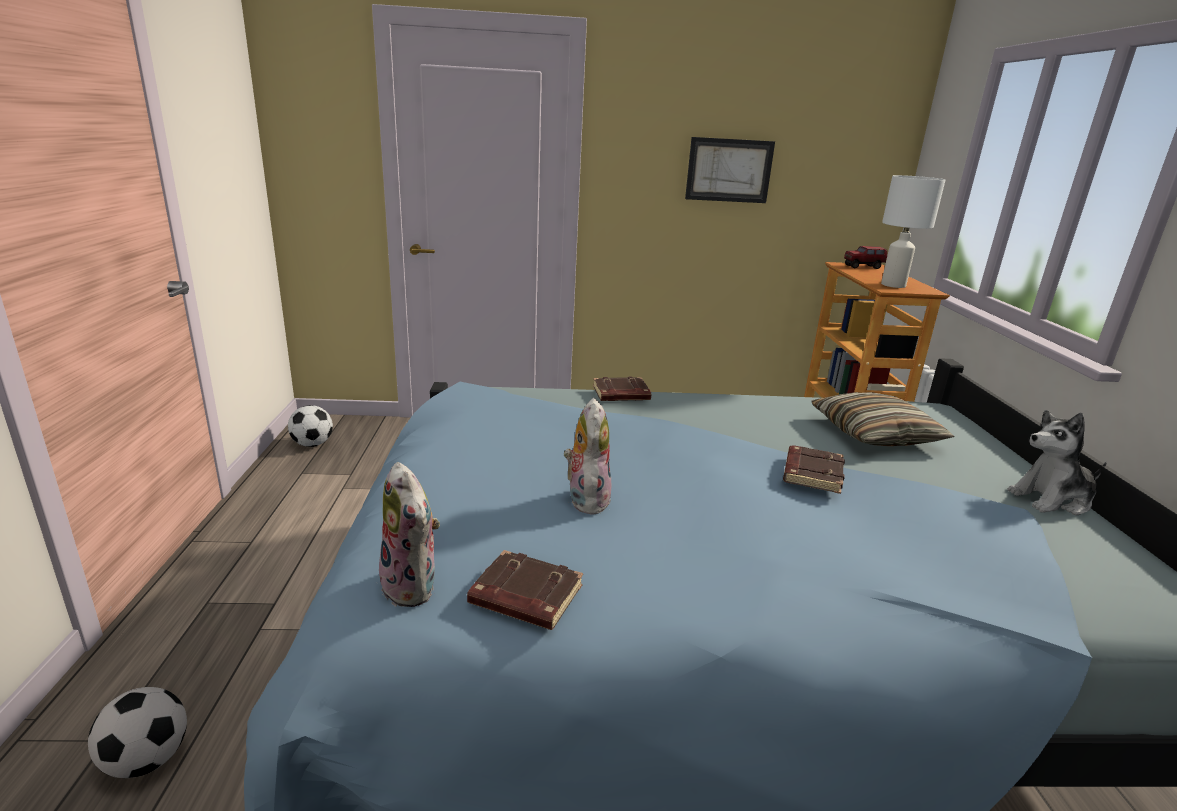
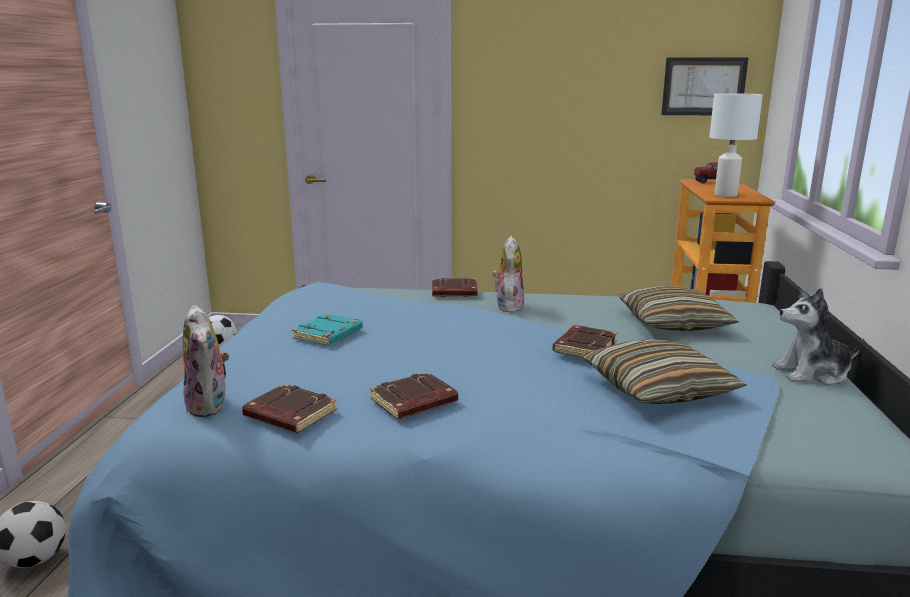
camera: 10 degrees right, 5 degrees down
(512, 463) = (328, 335): none -> turquoise book
(586, 498) = (375, 359): plush toy -> plush toy (508, 306)
(669, 568) = (414, 402): none -> brown book
(729, 170) = (586, 99): picture -> picture (703, 86)
(920, 530) = (657, 388): none -> pillow

